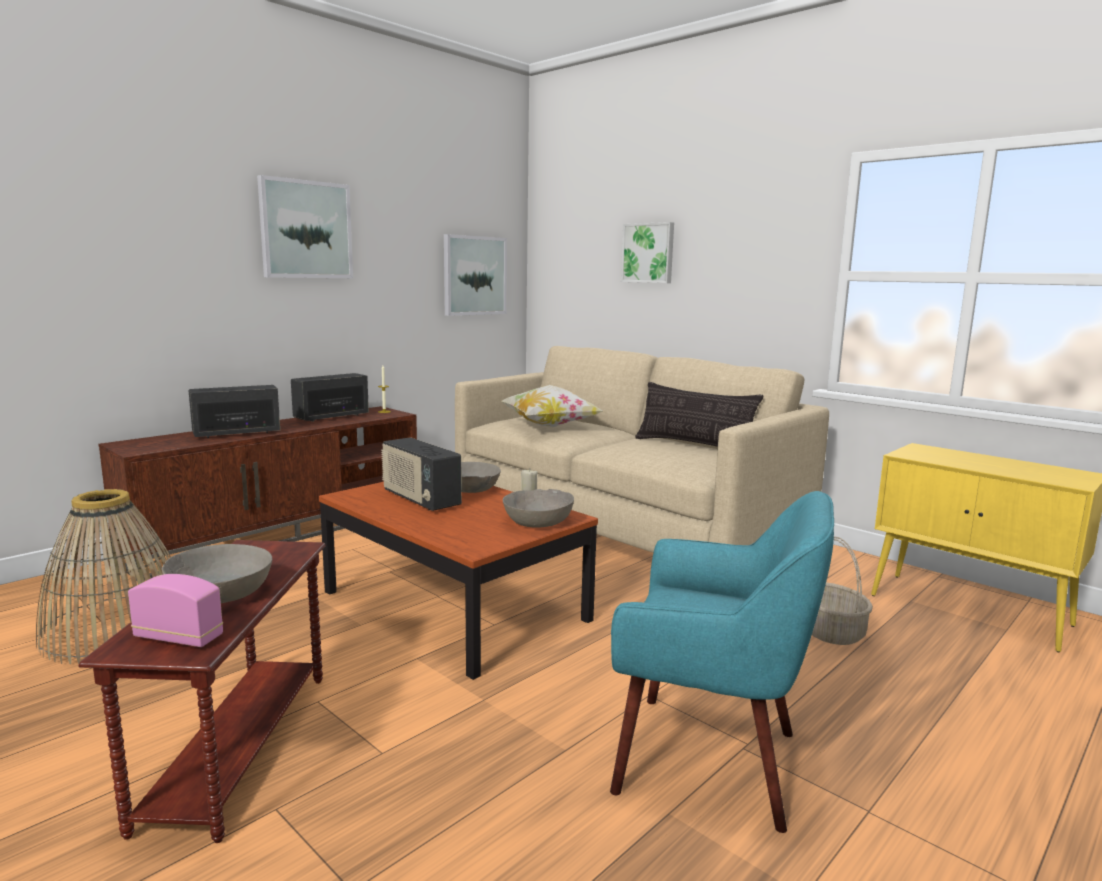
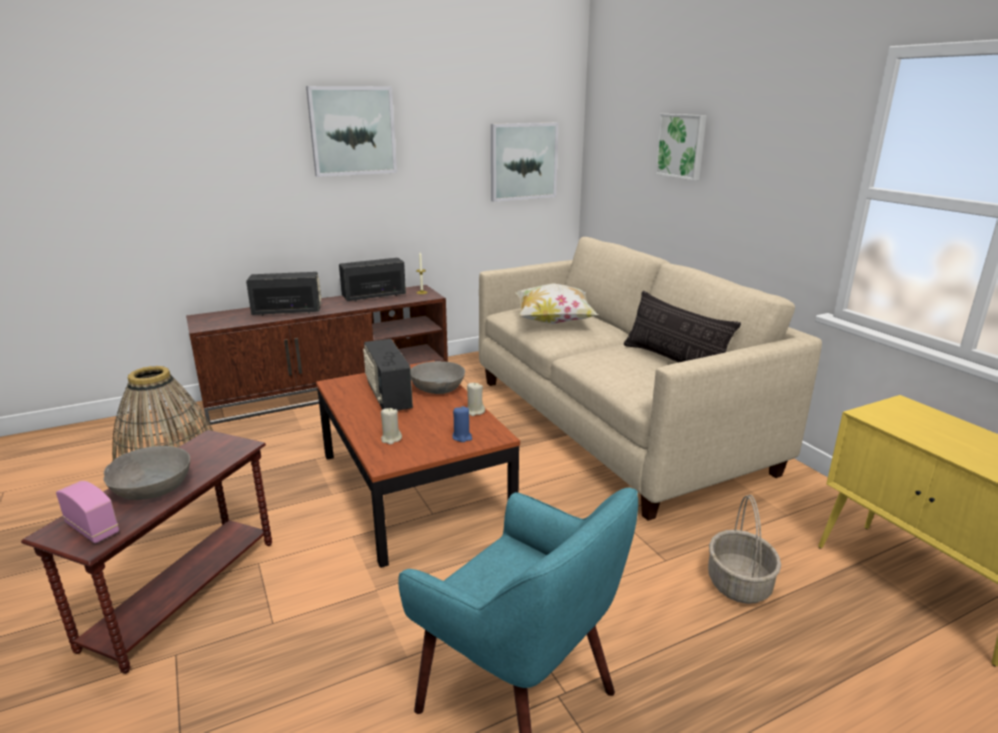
camera: 20 degrees right, 10 degrees up
(461, 530) = (391, 439): none -> beige candle
(537, 521) = (462, 437): grey bowl -> blue candle

